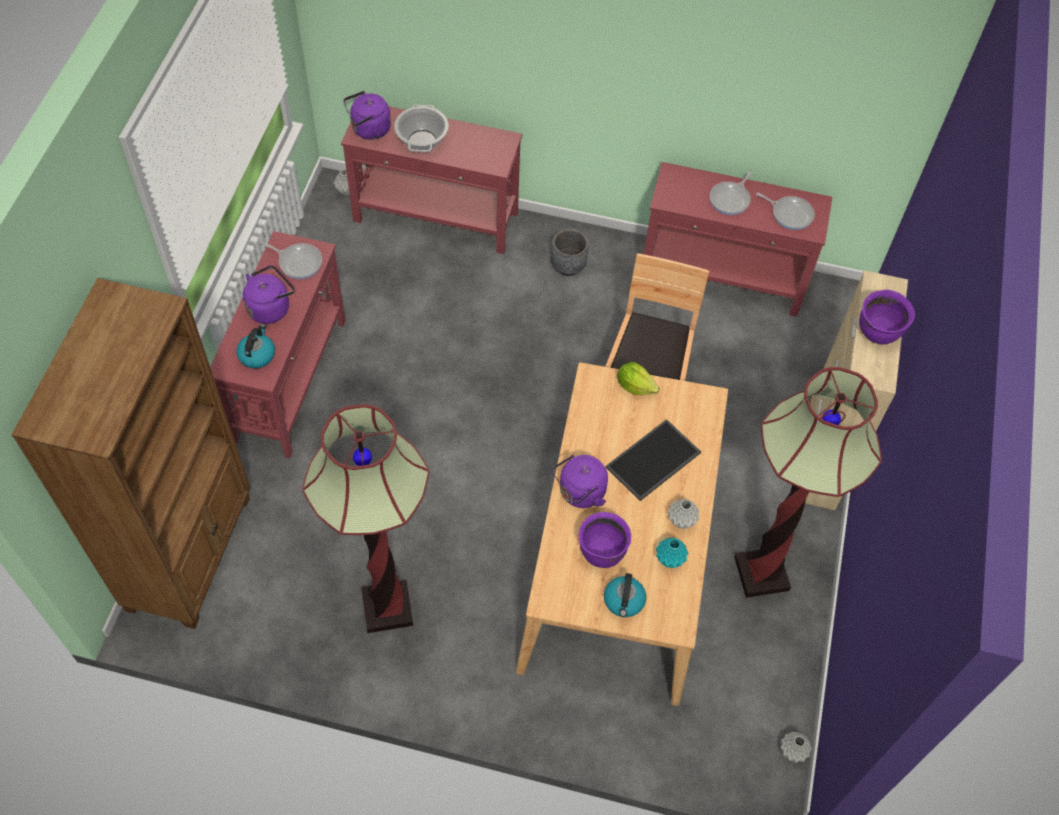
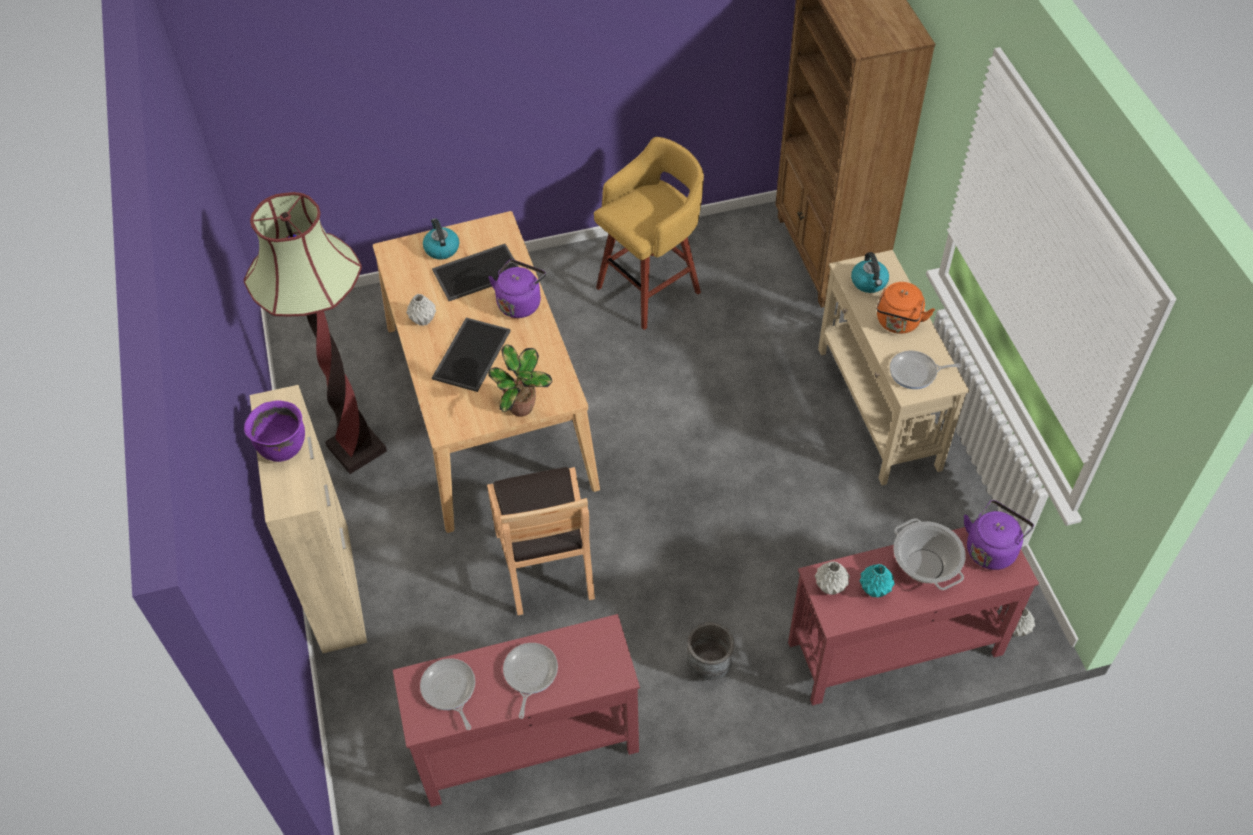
camera: 155 degrees right, 5 degrees down
(271, 307) = (898, 323): purple kettle -> orange kettle
(291, 379) = (877, 408): red console table -> beige console table
(387, 608) = (651, 288): floor lamp -> yellow stool
(601, 551) = (477, 271): purple cooking pot -> tray
(635, 386) = (522, 408): lettuce -> potted plant
(669, 560) = (419, 289): turquoise vase -> turquoise vase (874, 589)
(790, 214) = (449, 690): frying pan -> frying pan turned 60 degrees clockwise
(792, 752) = (285, 337): grey vase -> grey vase (830, 586)

